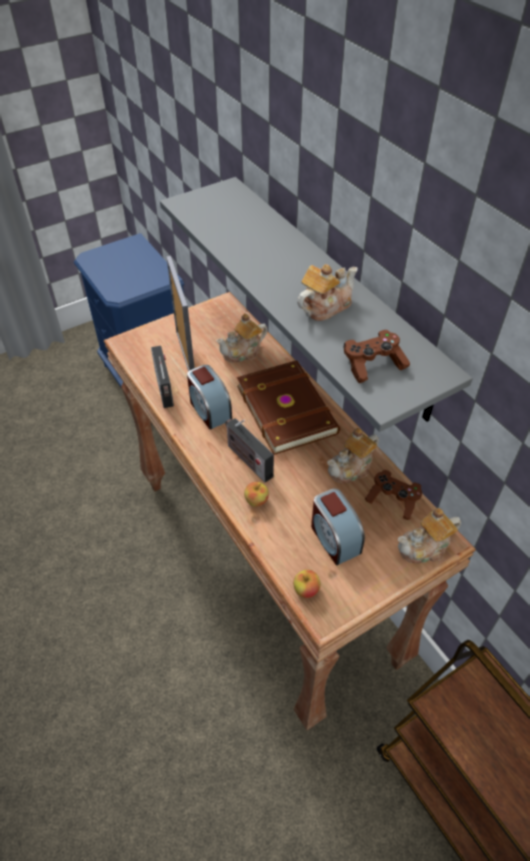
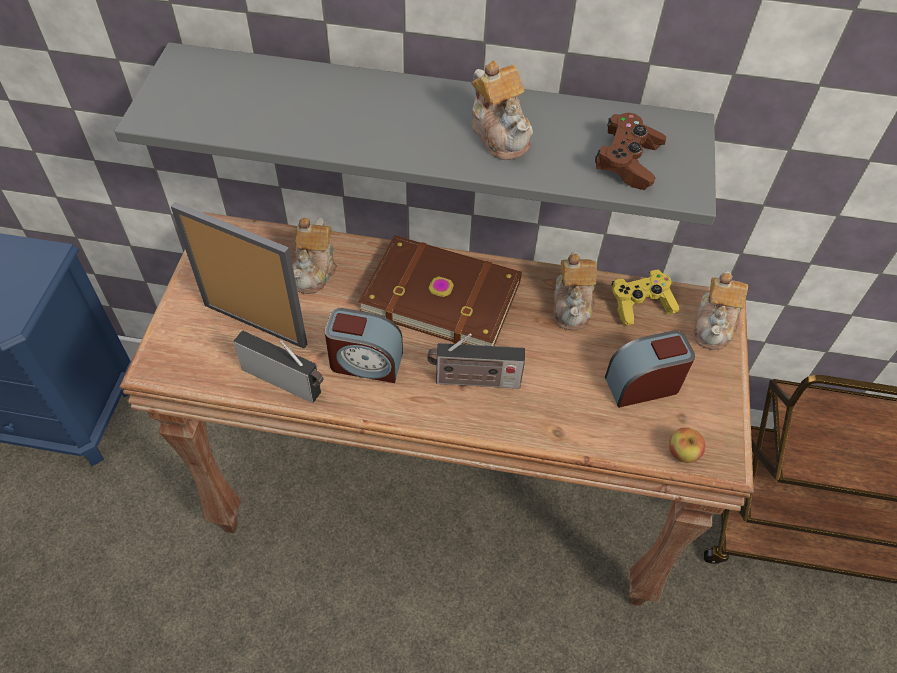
camera: 50 degrees left, 5 degrees up
(256, 501) = (536, 413): apple -> none
(325, 306) = (500, 134): teapot -> teapot turned 150 degrees clockwise
(334, 538) = (643, 384): alarm clock -> alarm clock turned 150 degrees clockwise
(393, 500) = (640, 305): brown game controller -> yellow game controller

